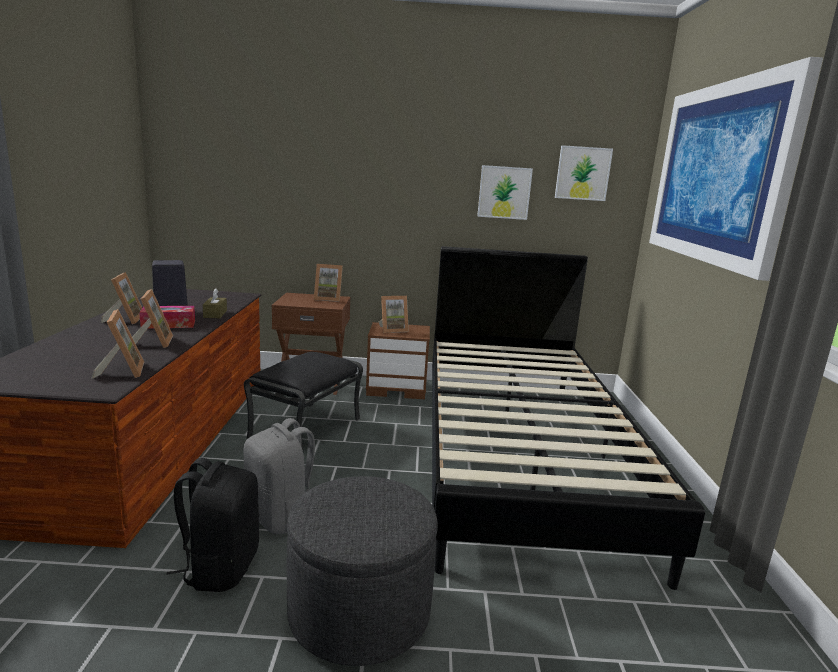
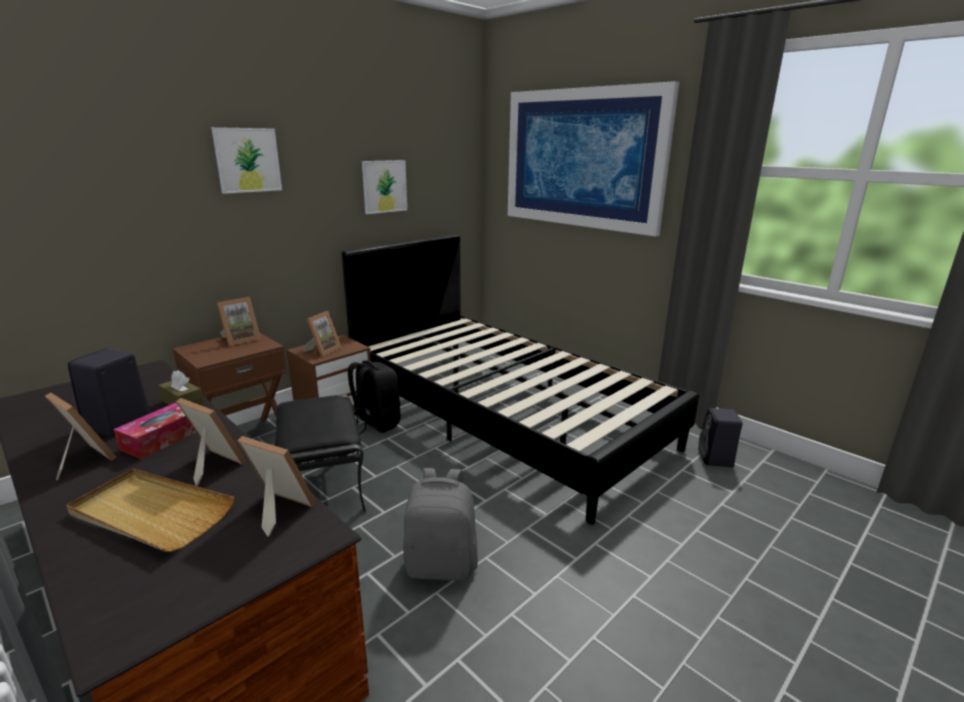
camera: 45 degrees left, 5 degrees up
(89, 348) = (151, 513): none -> beige tray
(220, 567) = (473, 635): black backpack -> black backpack (375, 424)
(359, 611) = (599, 581): grey ottoman -> none
(583, 173) = (441, 160): picture -> picture (247, 160)
(708, 623) = (716, 459): none -> black speaker

